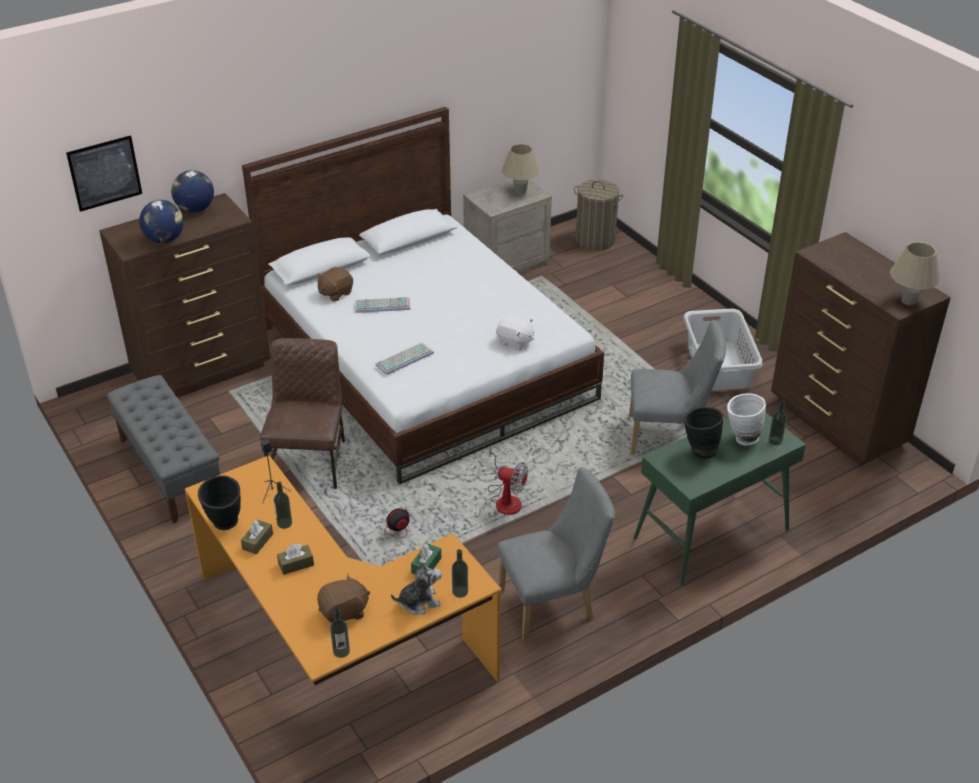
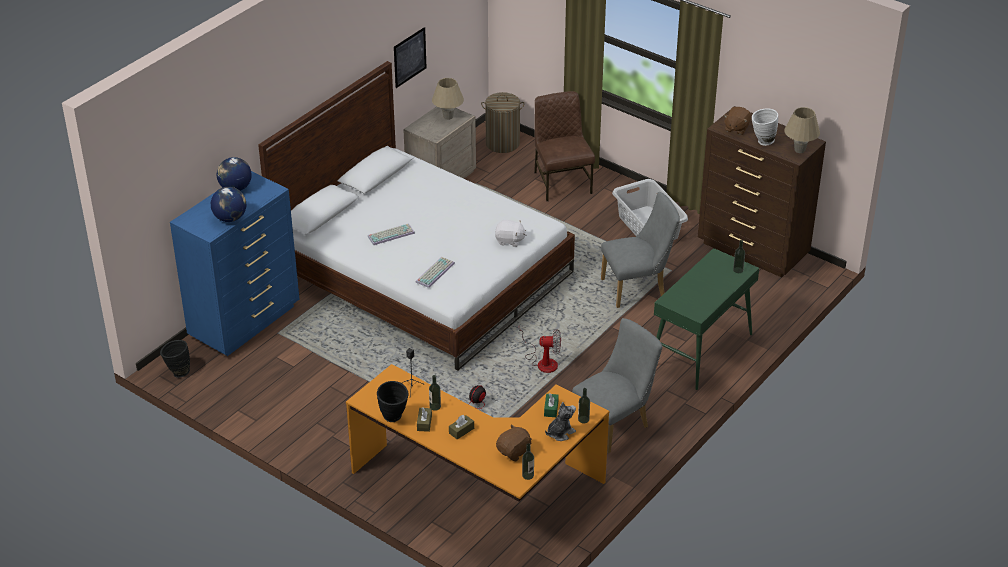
camera: 20 degrees left, 0 degrees up
(104, 173) = (172, 174): picture -> picture (409, 57)
(170, 470) = (272, 403): grey bench -> none
(203, 371) = (246, 322): brown dresser -> blue dresser
(310, 461) = (378, 370): brown chair -> brown chair (561, 182)
(335, 293) = (346, 233): brown plush toy -> brown plush toy (736, 128)
(698, 451) = (690, 289): black vase -> black vase (177, 372)
(741, 438) = (714, 274): white vase -> white vase (762, 142)

